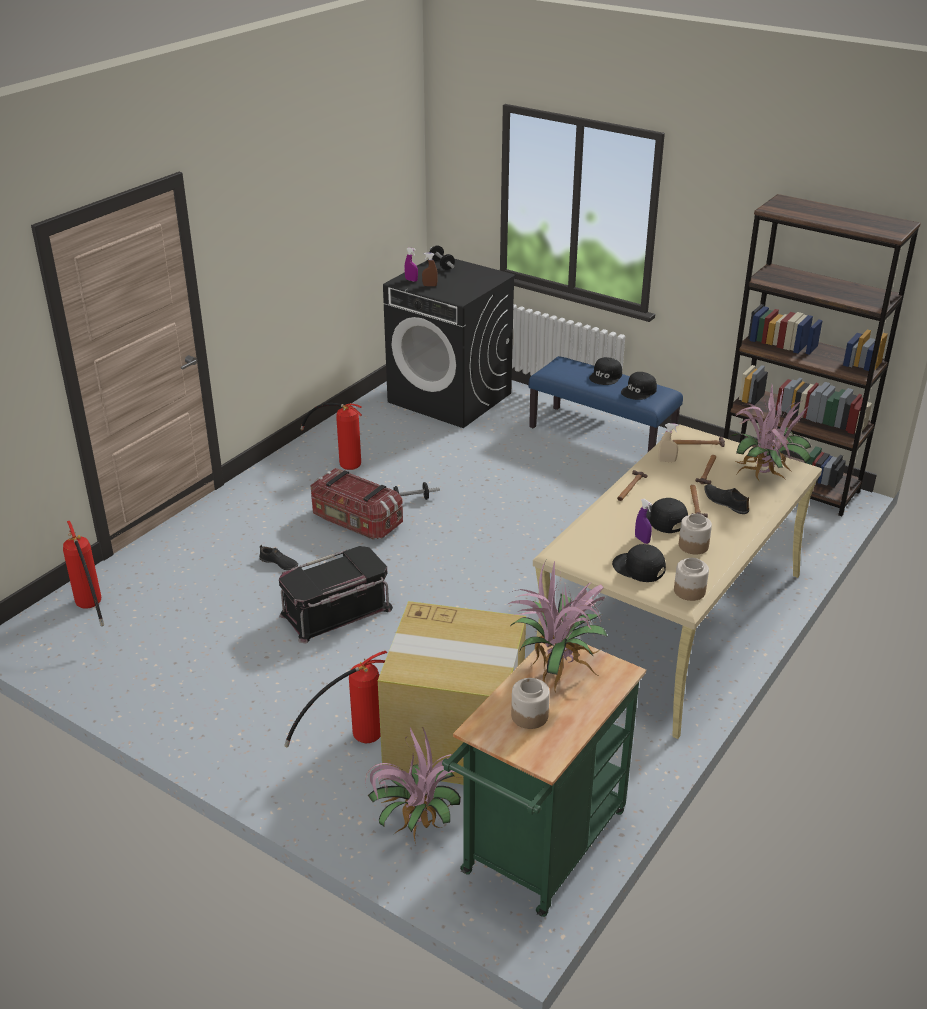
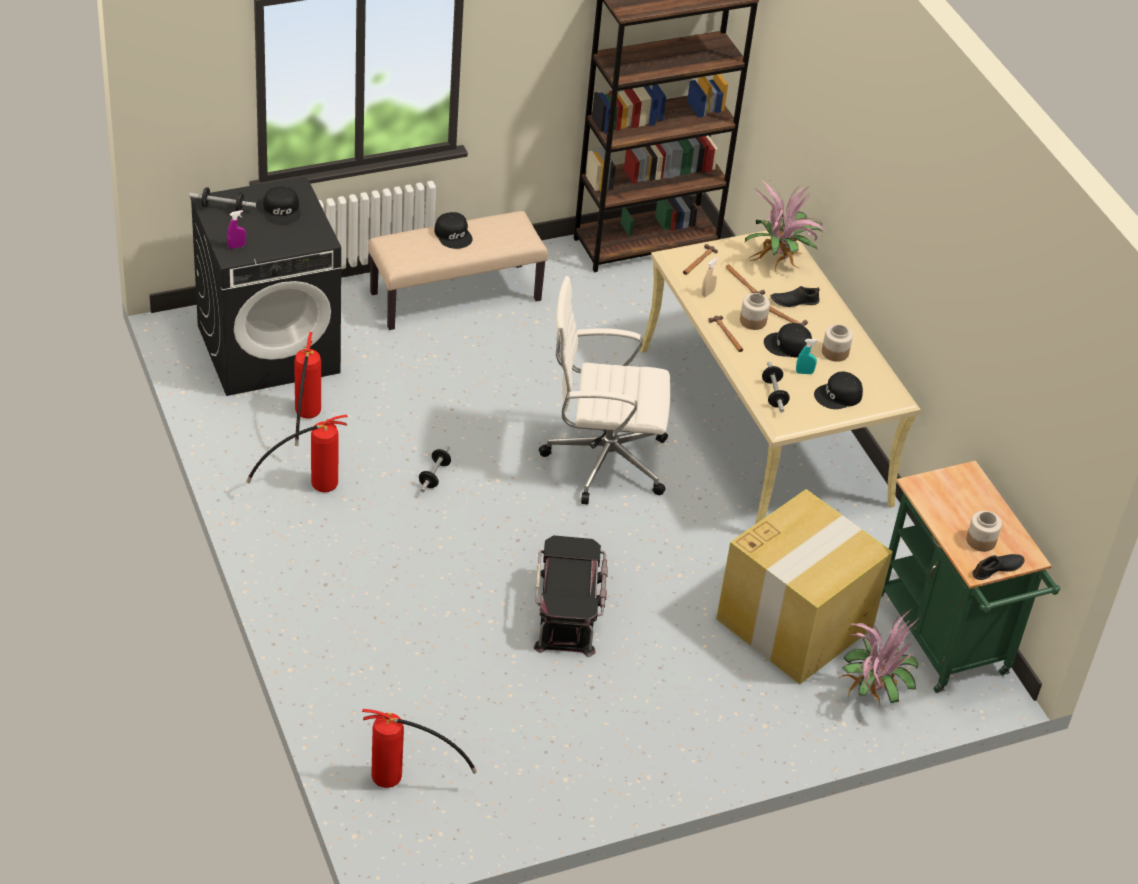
camera: 60 degrees left, 10 degrees up
(279, 563) = (453, 615): black shoe -> black shoe (997, 569)
(351, 740) = (748, 684): fire extinguisher -> fire extinguisher (305, 421)
(356, 522) = (434, 530): storage box -> none
(430, 285) = (265, 241): brown spray bottle -> none
(522, 561) = (602, 460): none -> white office chair
(559, 668) = (942, 499): potted plant -> none
(590, 535) = (774, 394): none -> dumbbell
(602, 436) = (456, 296): blue bench -> beige bench
(639, 391) = (503, 233): black cap -> black cap (282, 210)
(642, 540) = (804, 372): purple spray bottle -> turquoise spray bottle
(689, 591) = (887, 389): jar -> jar (752, 321)

